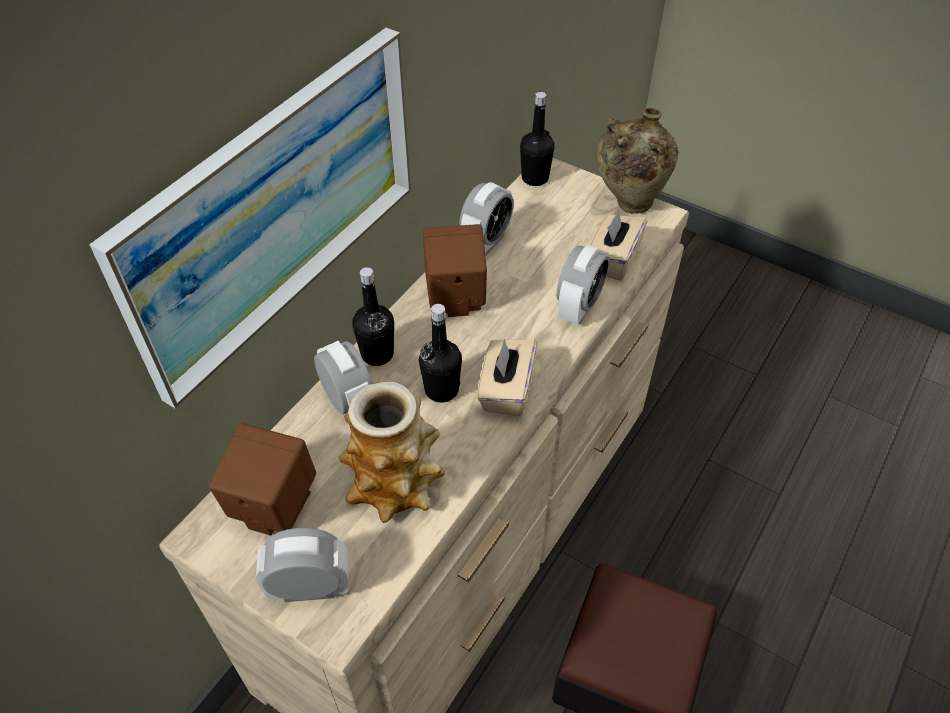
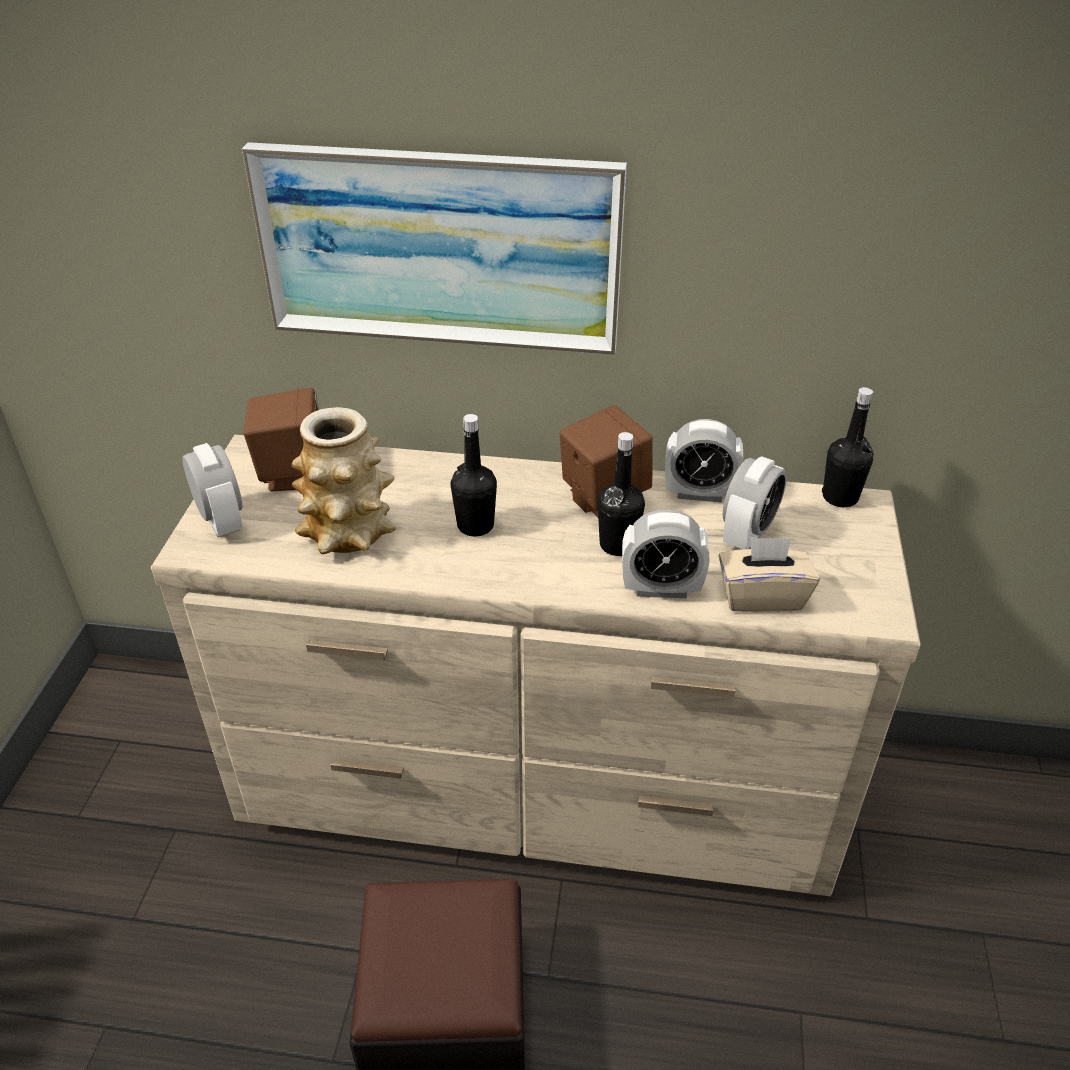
camera: 65 degrees right, 10 degrees down
(349, 405) = (421, 477): alarm clock -> alarm clock (747, 534)
(377, 354) = (493, 473): black bottle -> black bottle (618, 545)
(506, 390) = (502, 568): beige tissue box -> none
(628, 204) = (874, 583): beige vase -> none

